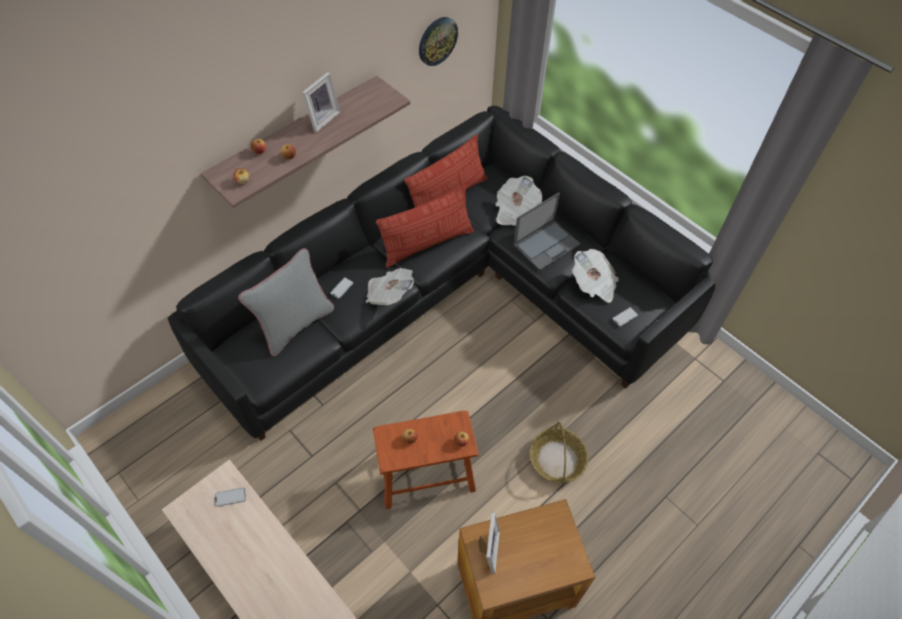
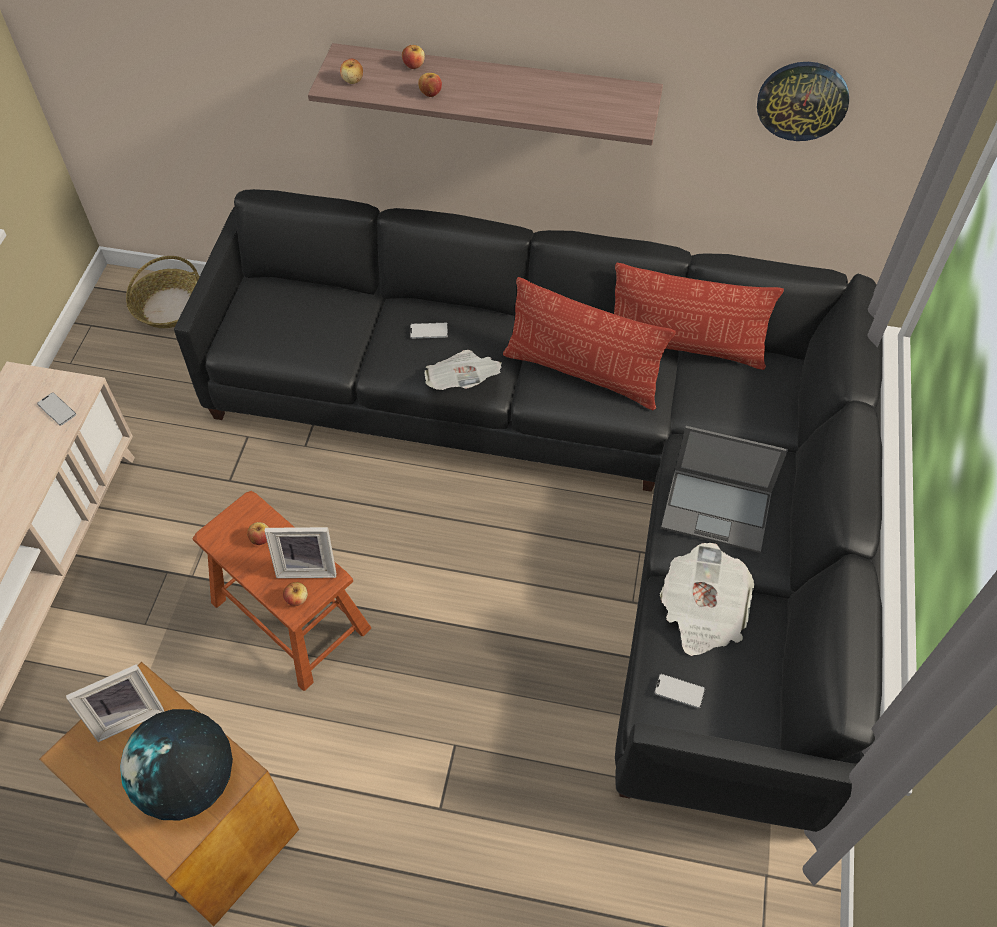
camera: 55 degrees right, 0 degrees up
(295, 325) = (338, 323): grey pillow -> none
(322, 119) = (525, 82): picture frame -> picture frame (307, 566)
(515, 211) = (740, 436): newspaper -> none
(548, 538) = (190, 781): none -> globe
(557, 459) = (425, 767): basket -> basket (169, 306)

